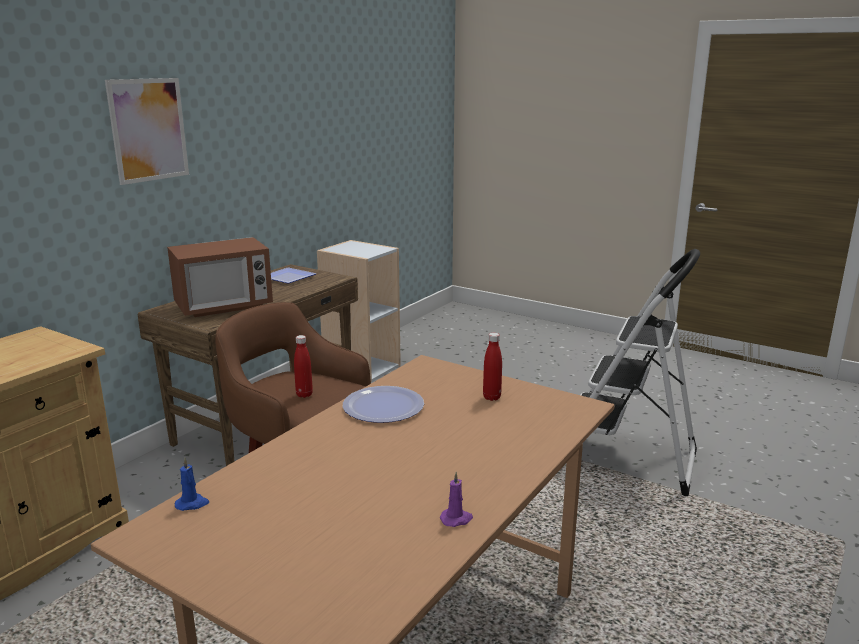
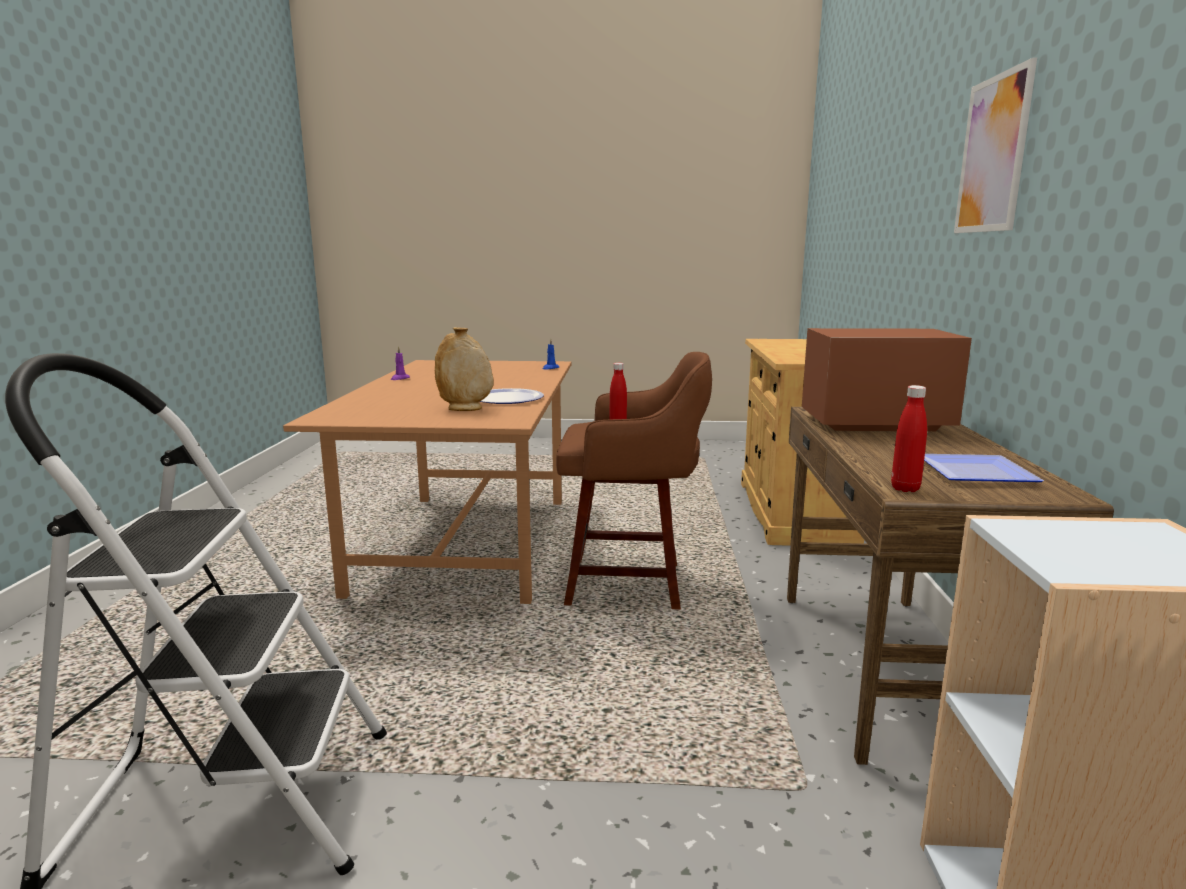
camera: 150 degrees right, 5 degrees down
(224, 306) = (875, 424): microwave -> microwave turned 60 degrees clockwise
(442, 394) = (465, 409): none -> beige vase
(491, 397) = (414, 413): red bottle -> red bottle (905, 488)

